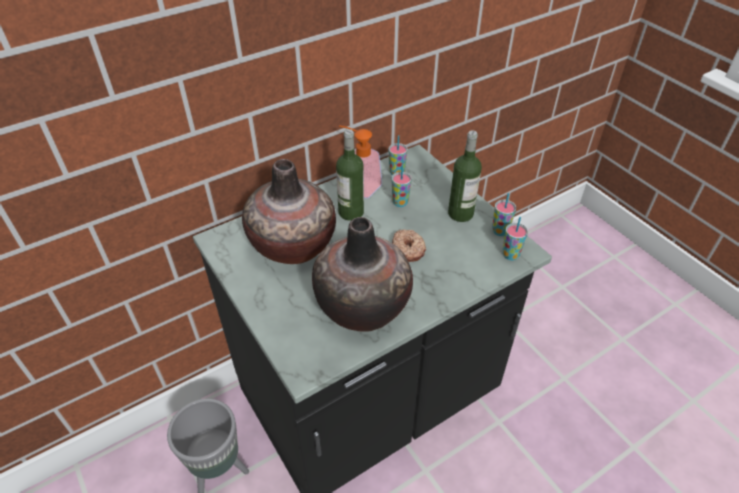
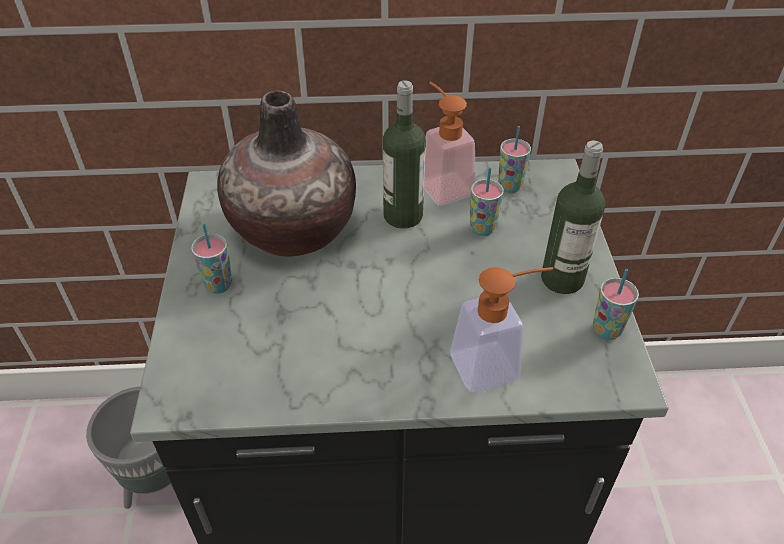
camera: 30 degrees right, 0 degrees up
(363, 306) = (315, 350): vase -> none
(408, 249) = (442, 299): donut -> none
(460, 271) = (495, 364): none -> soap dispenser
(510, 255) = (596, 374): cup -> cup (219, 285)

